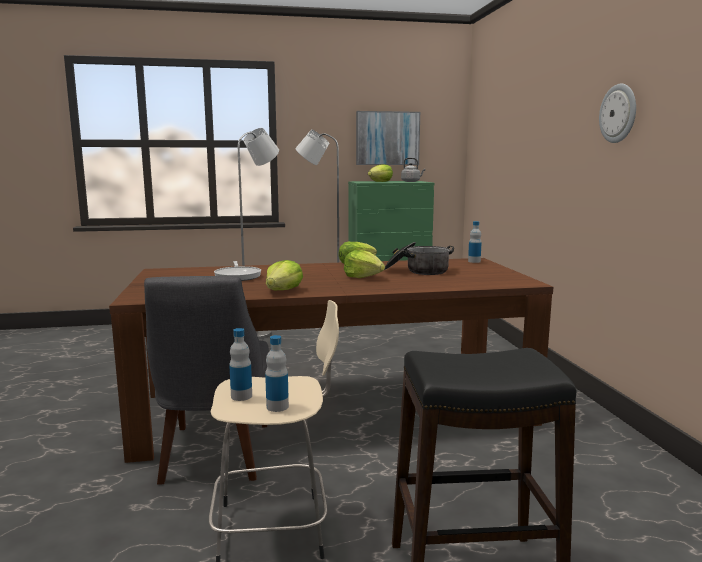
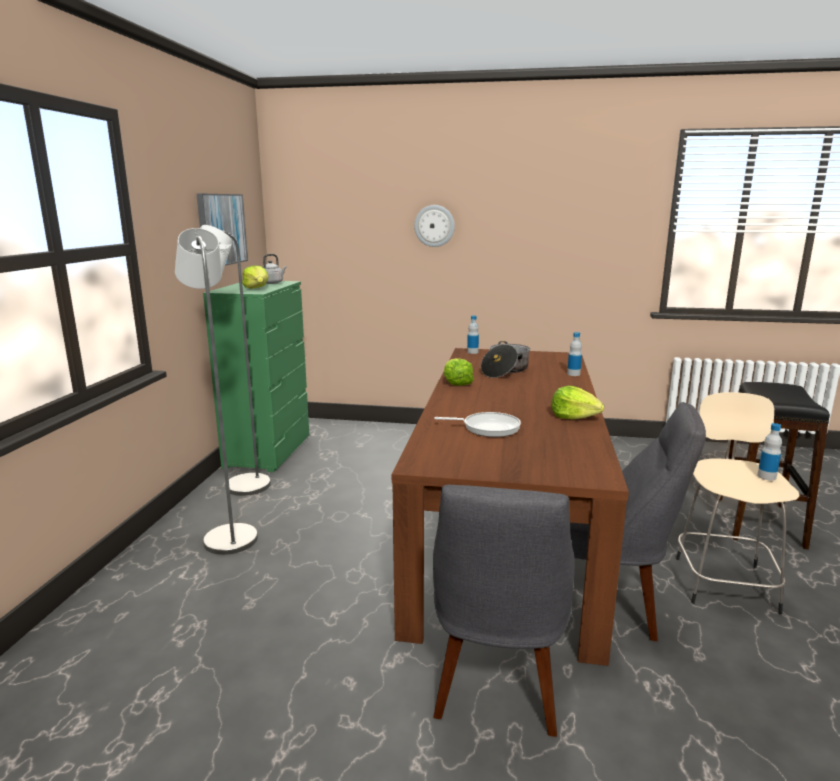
camera: 70 degrees left, 5 degrees up
(113, 424) = (497, 679): none -> grey chair
(241, 396) = (746, 487): bottle -> bottle (573, 374)
(363, 277) = (522, 387): lettuce -> none
(618, 113) = (548, 219): wall clock -> wall clock (434, 226)

